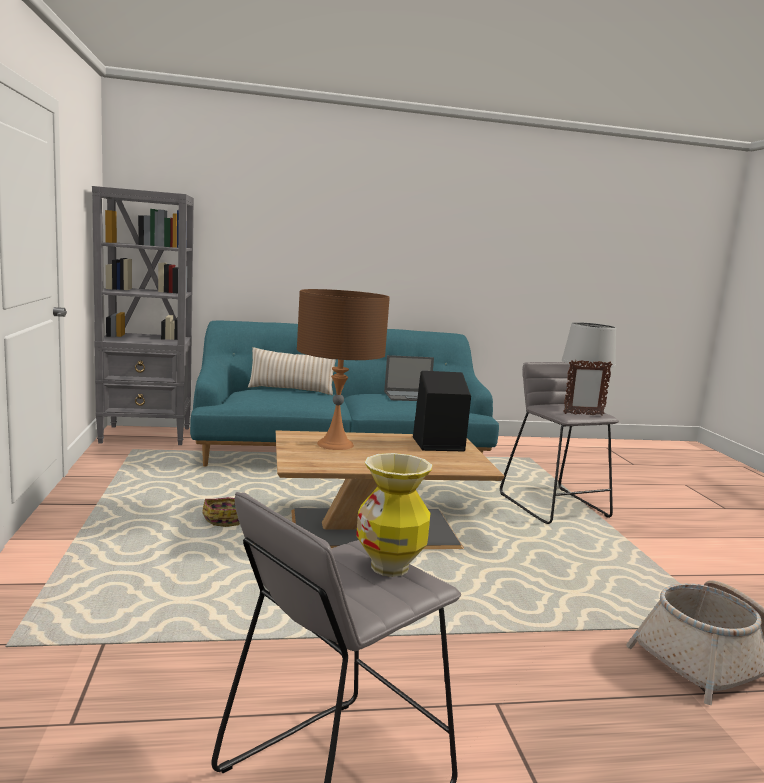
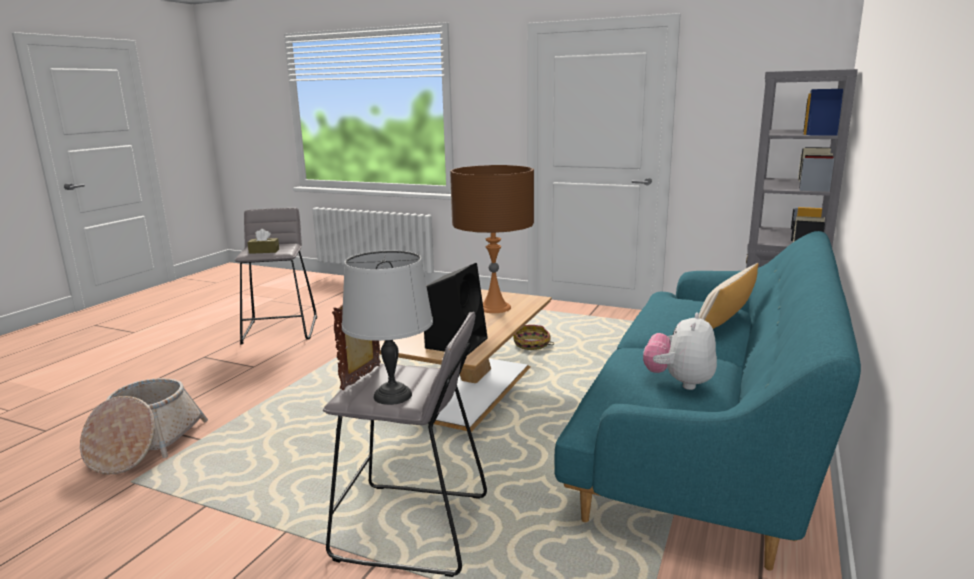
camera: 125 degrees right, 5 degrees up
(390, 567) = (264, 251): vase -> brown tissue box
(412, 396) = (679, 382): laptop -> plush toy

